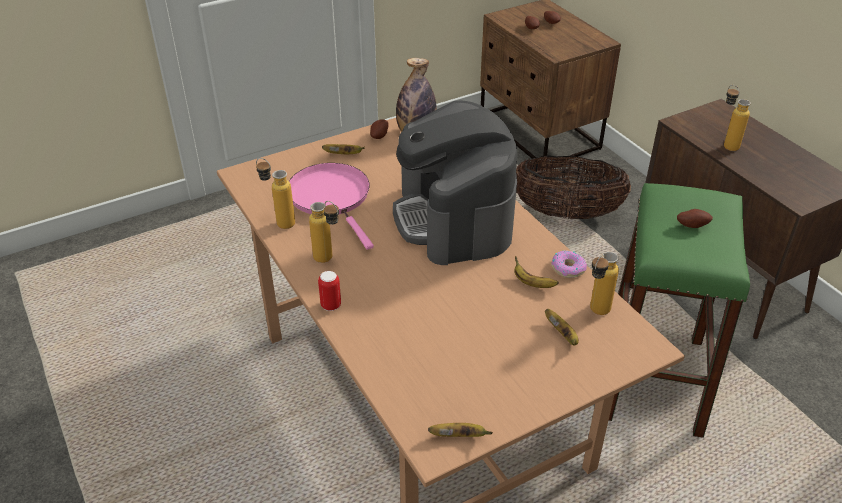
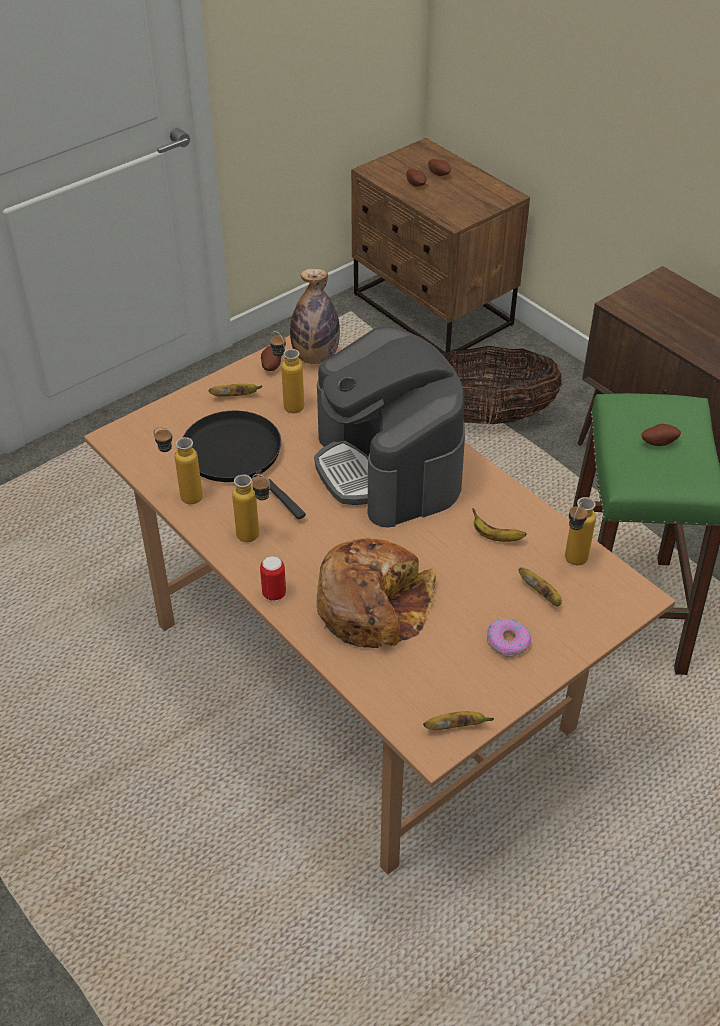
camera: 10 degrees left, 5 degrees up
(332, 198) = (237, 456): pink frying pan -> black frying pan
(412, 324) = (373, 605): none -> bread
(568, 268) = (531, 513): donut -> donut (507, 641)
(726, 144) = (677, 328): bottle -> bottle (288, 403)

